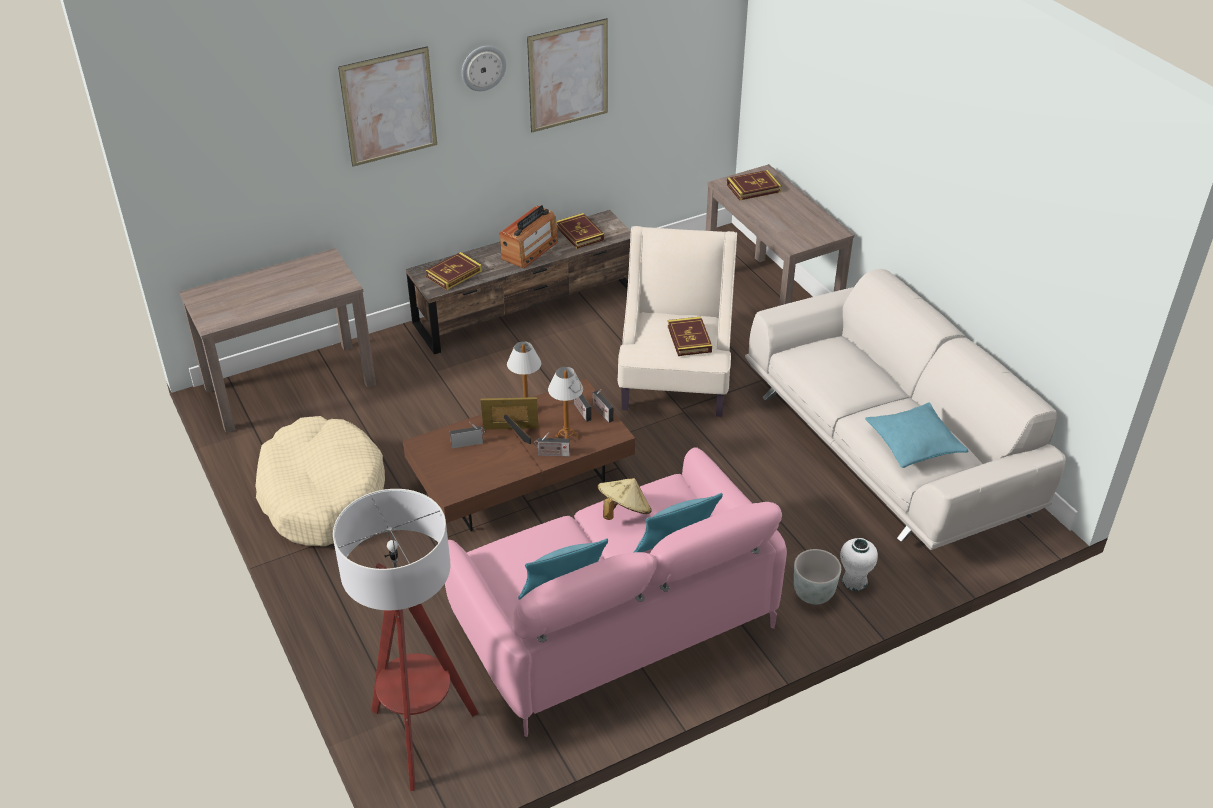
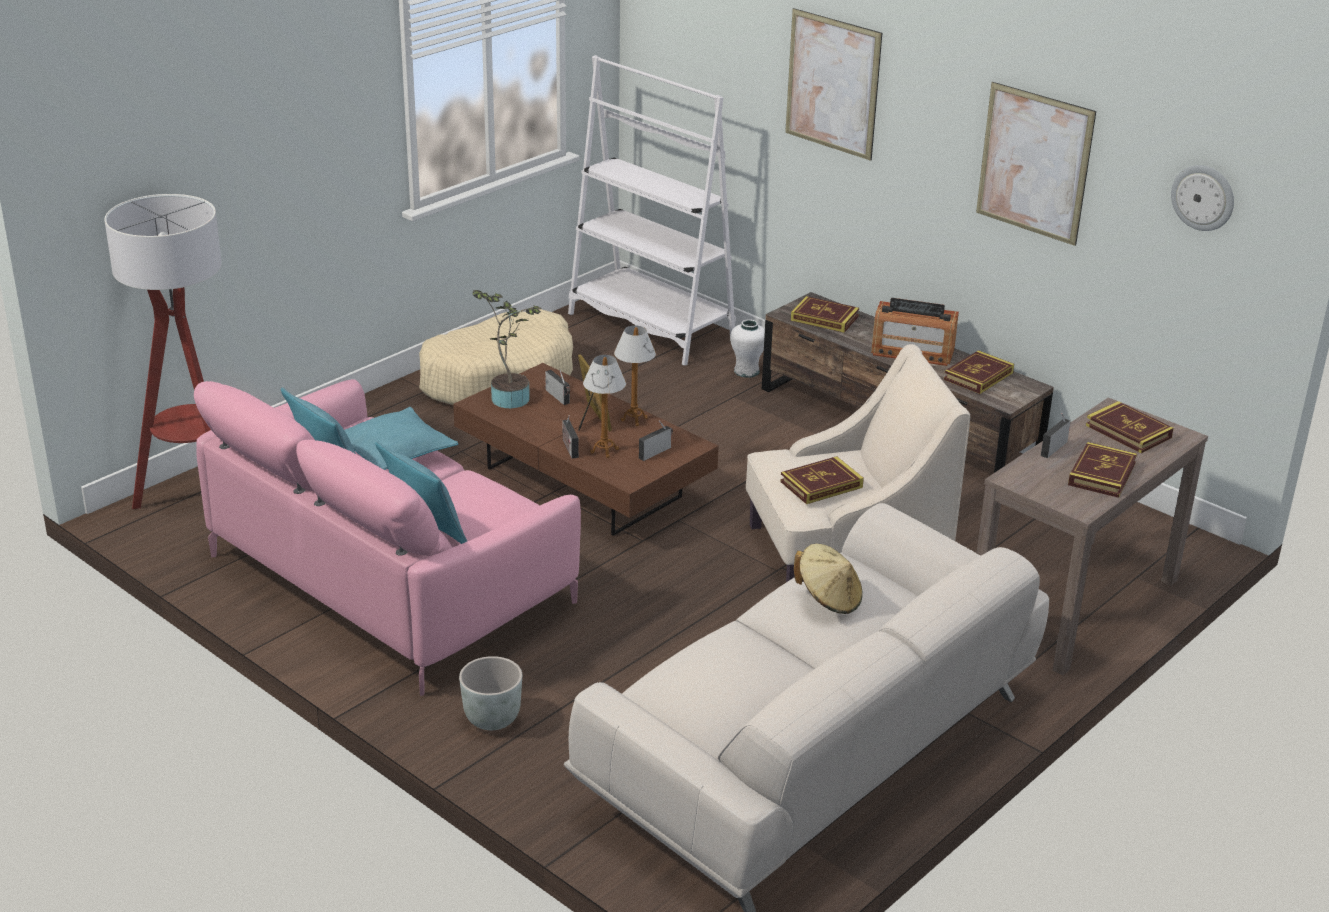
camera: 70 degrees right, 10 degrees down
(291, 386) = (651, 326): brown console table -> white bookcase
(451, 471) = (510, 396): none -> potted plant
(483, 67) = (936, 94): wall clock -> wall clock (1203, 197)
(601, 412) = (661, 465): radio -> radio (1054, 448)
(623, 511) = (470, 488): beige hat -> beige hat (828, 599)
(800, 213) = (1101, 474): none -> book
(854, 581) = (529, 751): white vase -> white vase (746, 371)
(914, 443) = (706, 679): turquoise pillow -> turquoise pillow (394, 452)

